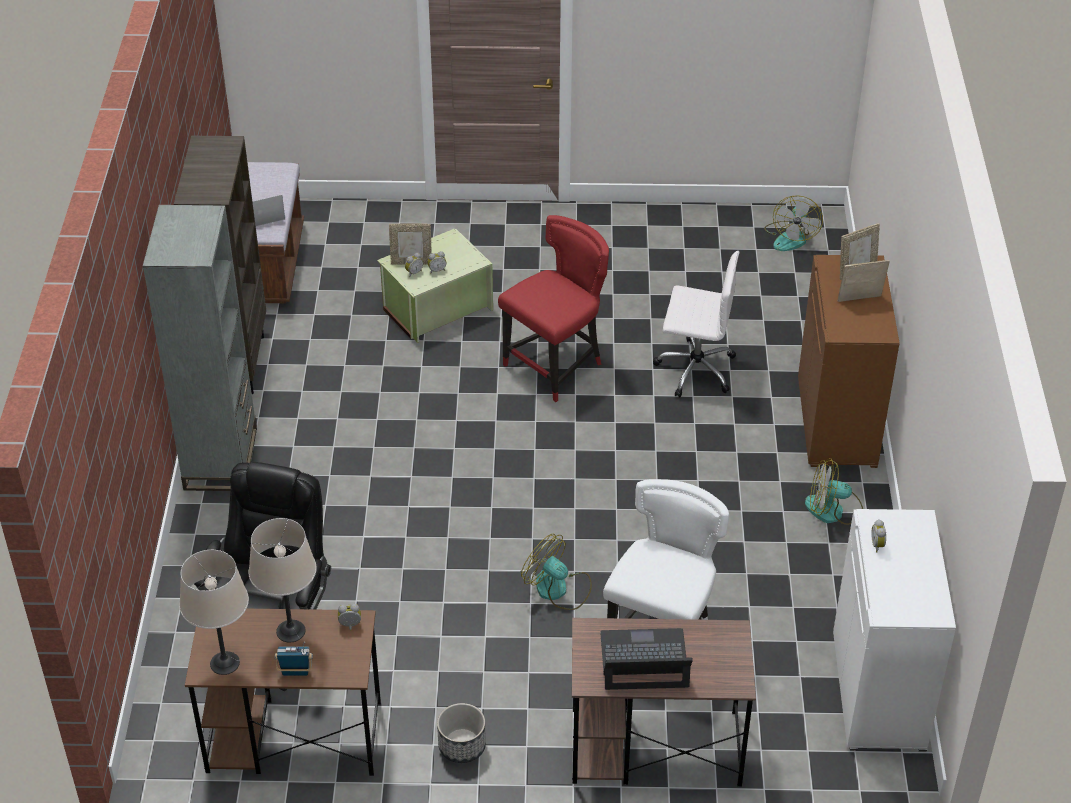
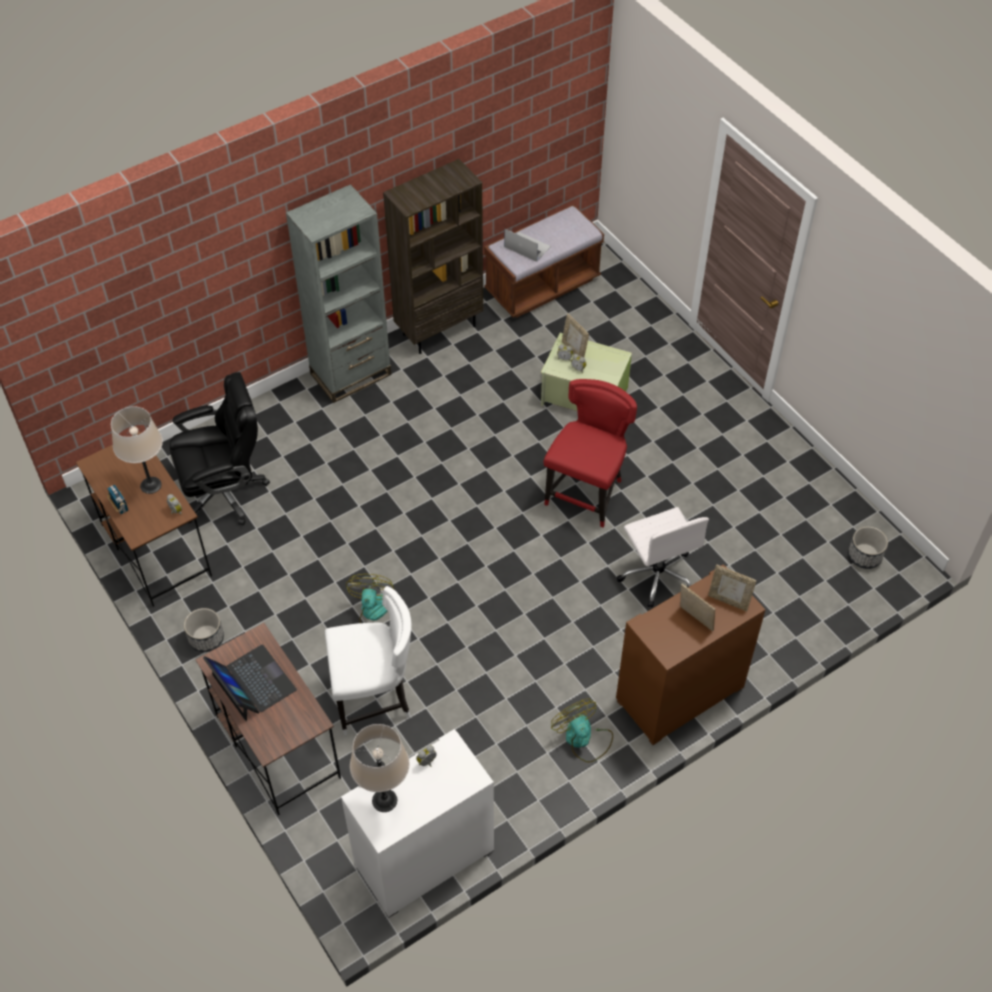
camera: 55 degrees right, 10 degrees up
(225, 663) = (104, 470): beige table lamp -> beige table lamp (384, 800)
(556, 366) = (587, 493): red chair -> red chair turned 75 degrees counterclockwise
(791, 237) = (864, 556): fan -> planter

